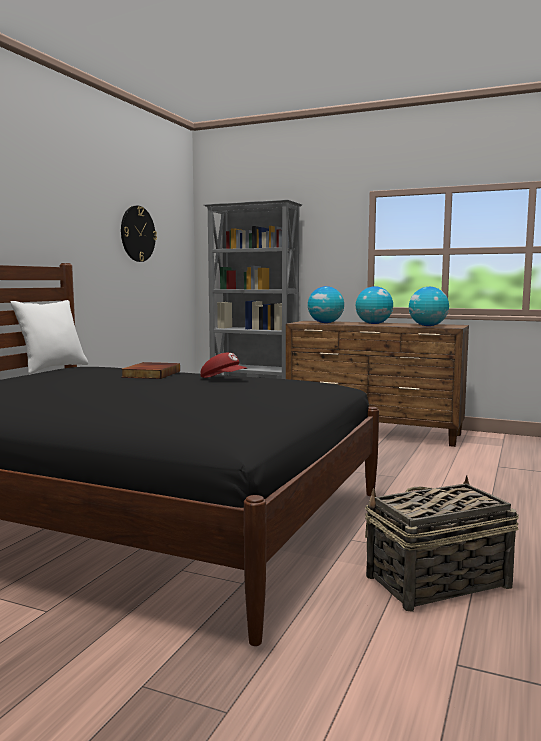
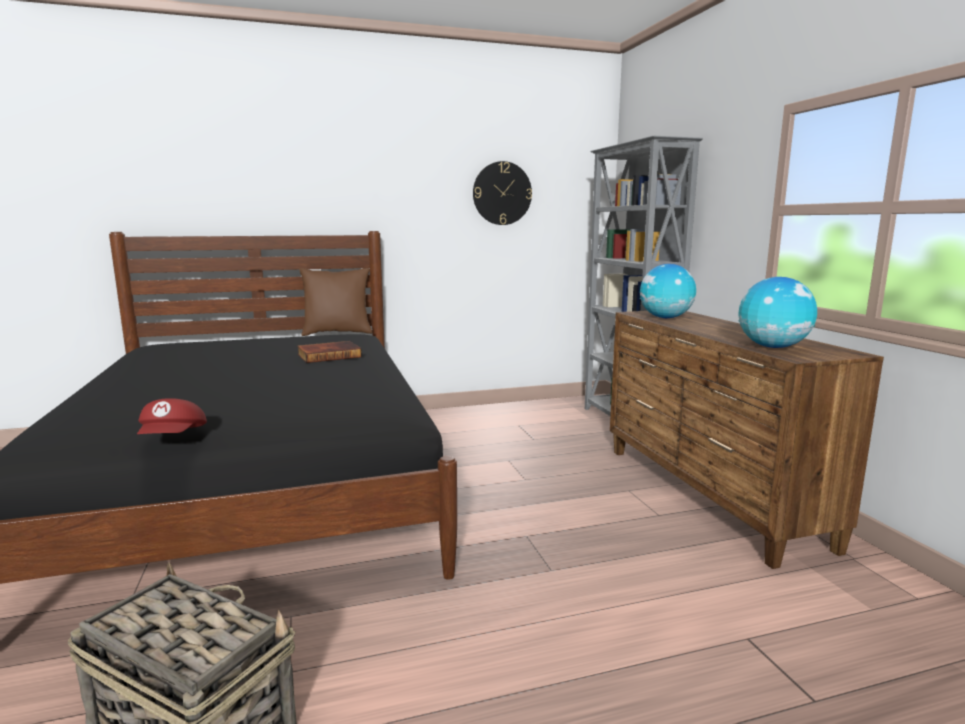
camera: 50 degrees right, 5 degrees up
(52, 368) = (337, 333): white pillow -> brown pillow
(223, 379) = (337, 375): red cap -> red cap (174, 438)
(374, 324) = (720, 329): globe -> none

